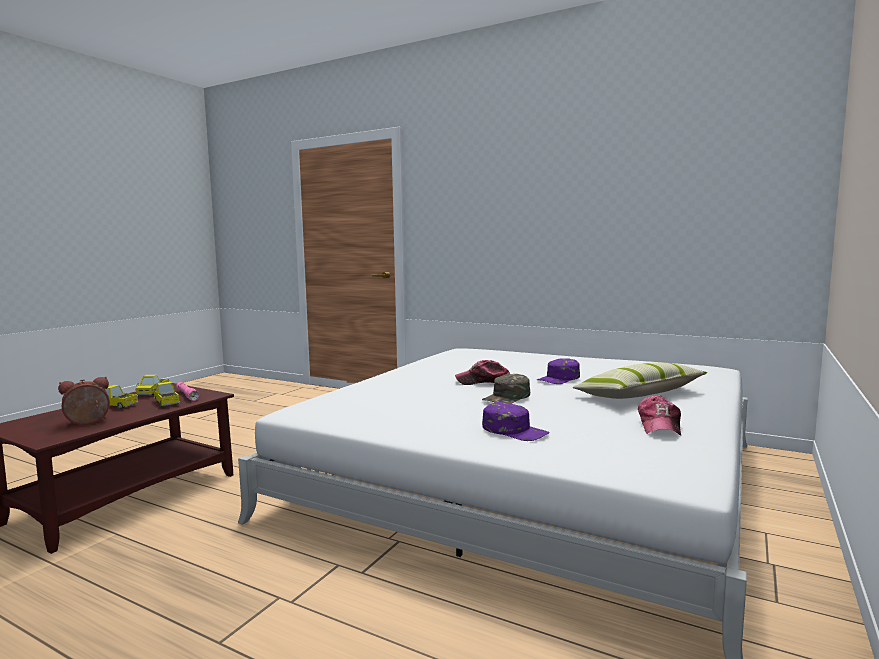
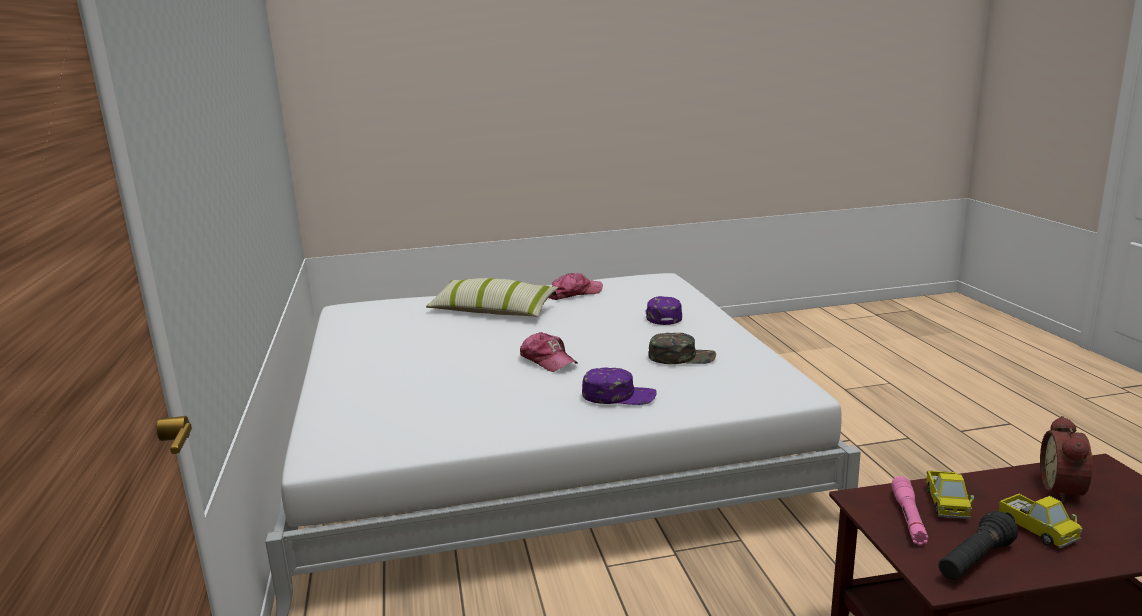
camera: 130 degrees left, 10 degrees up
(88, 423) = (1065, 490): alarm clock -> alarm clock turned 90 degrees clockwise
(153, 392) = (974, 561): toy truck -> black flashlight
(507, 397) = (589, 337): green cap -> green cap (682, 357)
(559, 379) = (480, 341): purple cap -> purple cap (619, 395)

